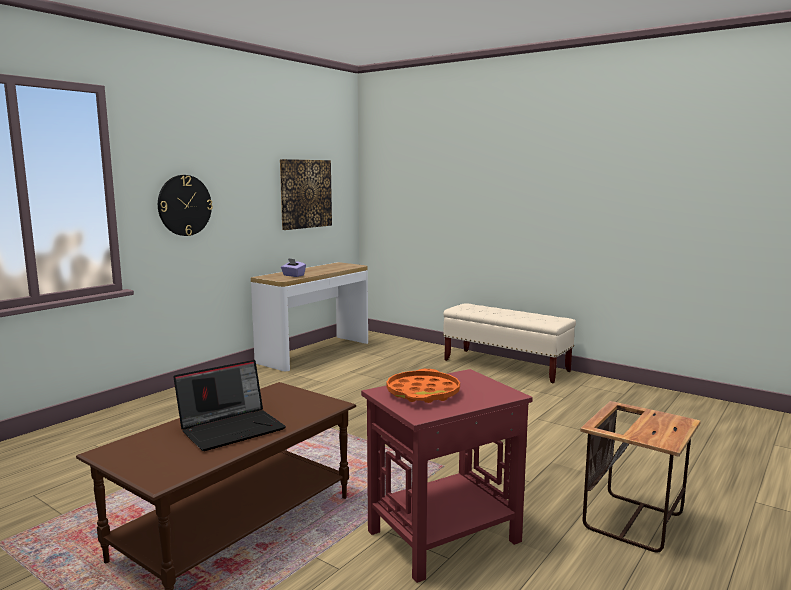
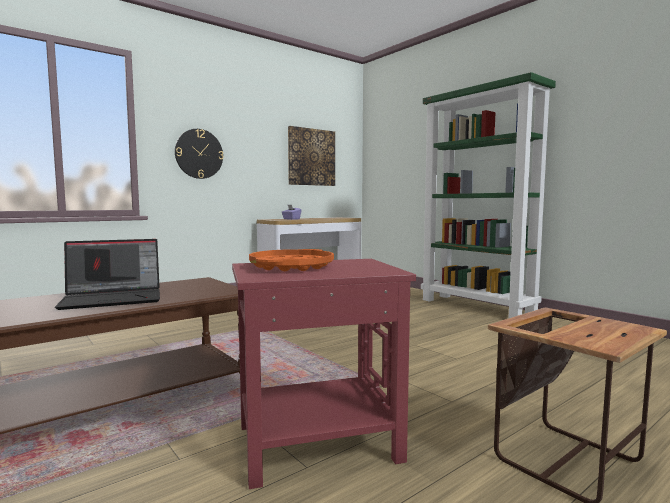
camera: 15 degrees right, 5 degrees down
(506, 366) = (477, 307): beige bench -> green bookcase

